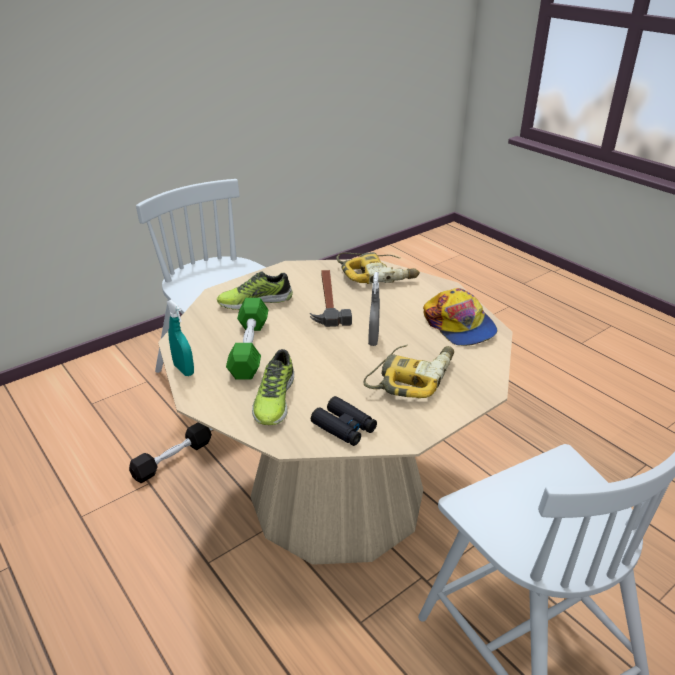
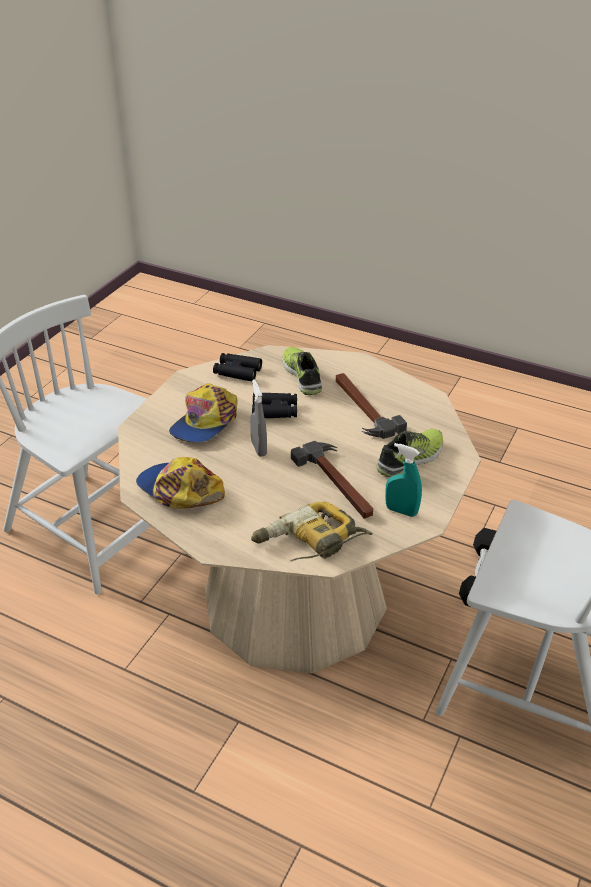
camera: 155 degrees right, 5 degrees up
(184, 370) = (394, 377): turquoise spray bottle -> turquoise spray bottle (401, 511)
(249, 348) = (362, 408): green dumbbell -> hammer
(334, 369) = (275, 411): none -> black binoculars
(411, 376) = (205, 422): power drill -> cap

